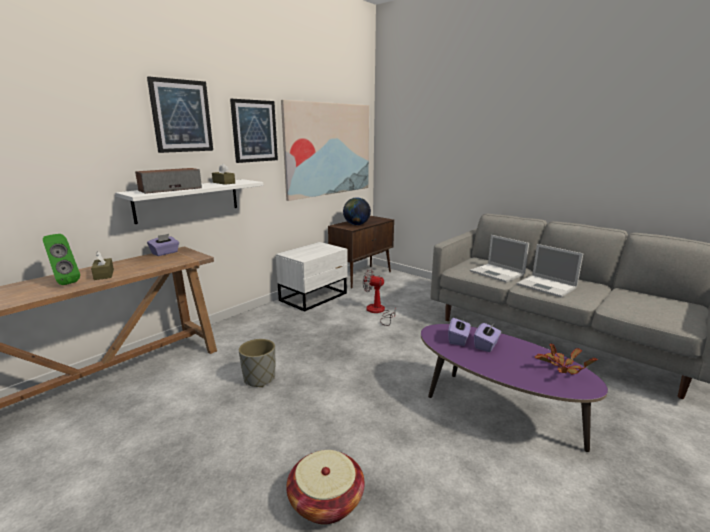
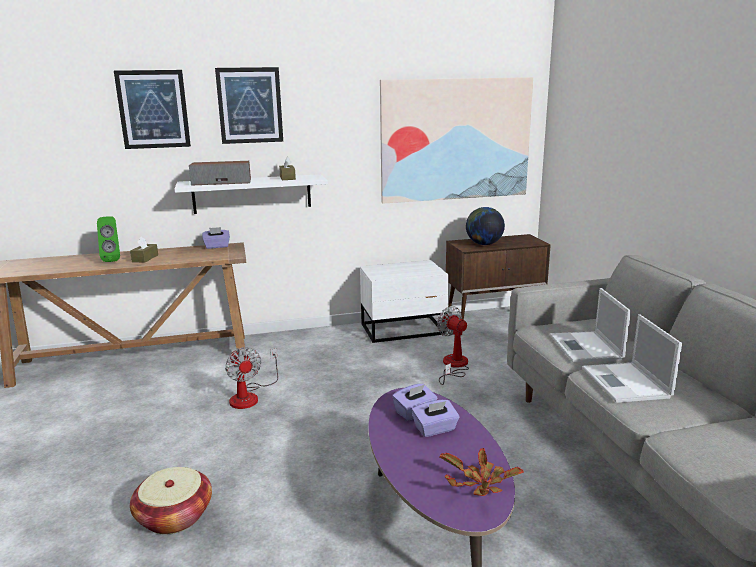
camera: 35 degrees right, 0 degrees up
(254, 131) = (340, 118): picture -> picture (153, 109)
(259, 378) = (250, 396): grey planter -> fan

